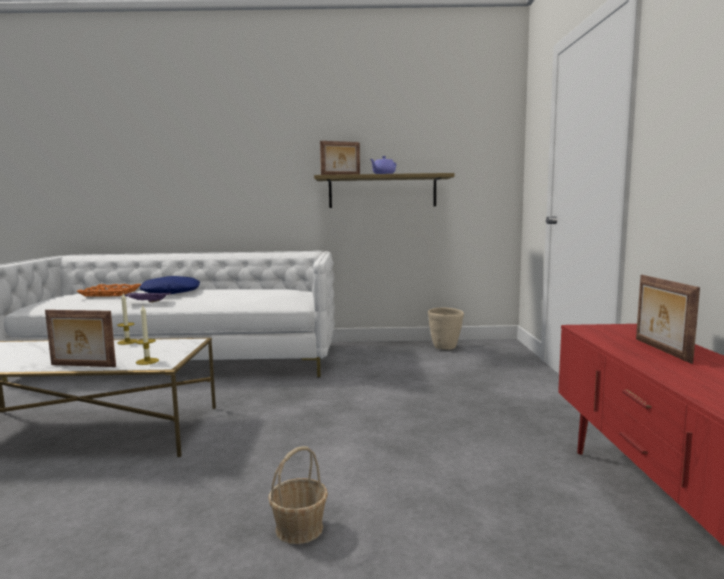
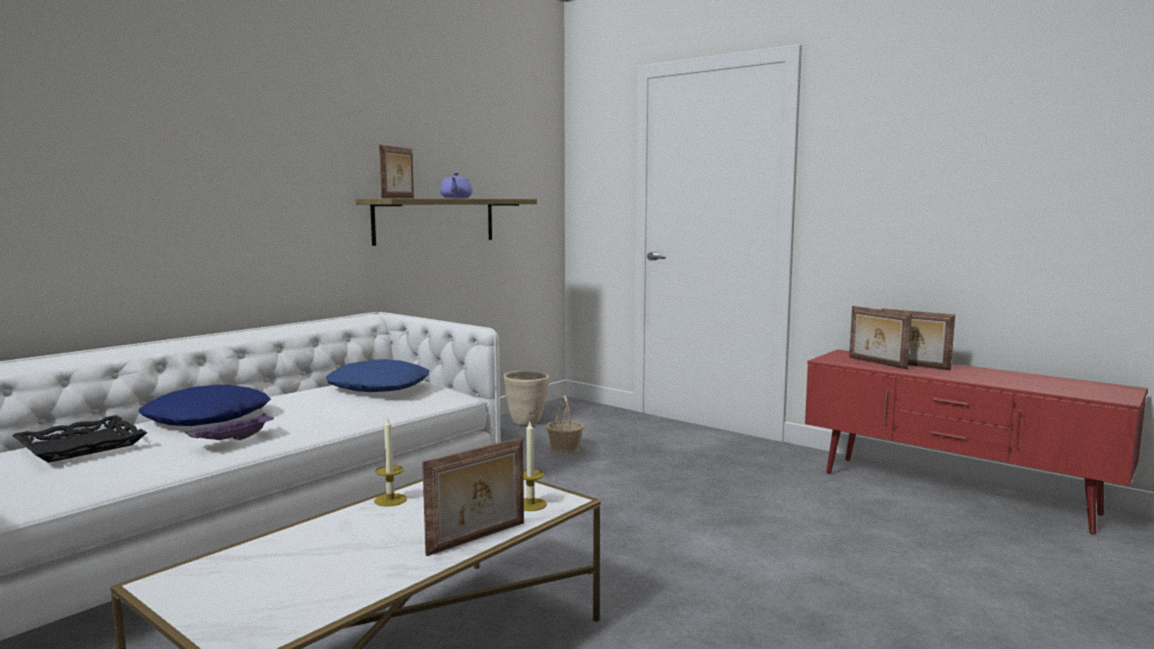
camera: 50 degrees left, 0 degrees up
(110, 293) = (81, 446): orange tray -> black tray
(270, 293) = (379, 387): none -> blue pillow
(300, 528) = (834, 601): basket -> basket (565, 449)
(625, 340) = (876, 363): none -> picture frame

